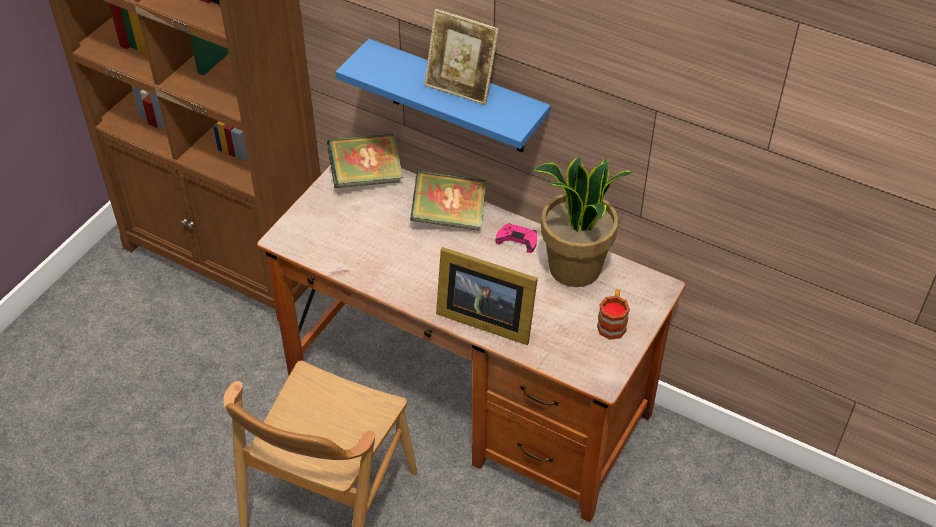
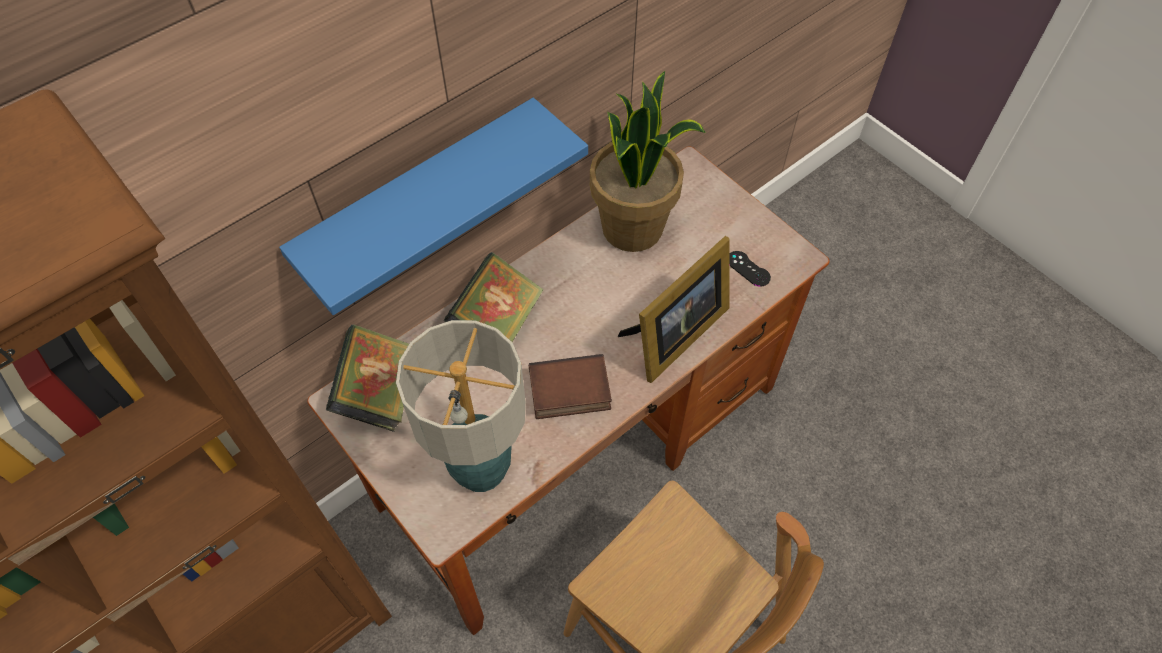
camera: 70 degrees left, 10 degrees up
(330, 244) = (482, 470): none -> table lamp
(408, 271) = (568, 393): none -> book
(461, 88) = (453, 173): picture frame -> none
(517, 240) = (566, 266): pink game controller -> none
(573, 349) = (748, 269): none -> black game controller
(612, 323) = (723, 222): mug -> none

